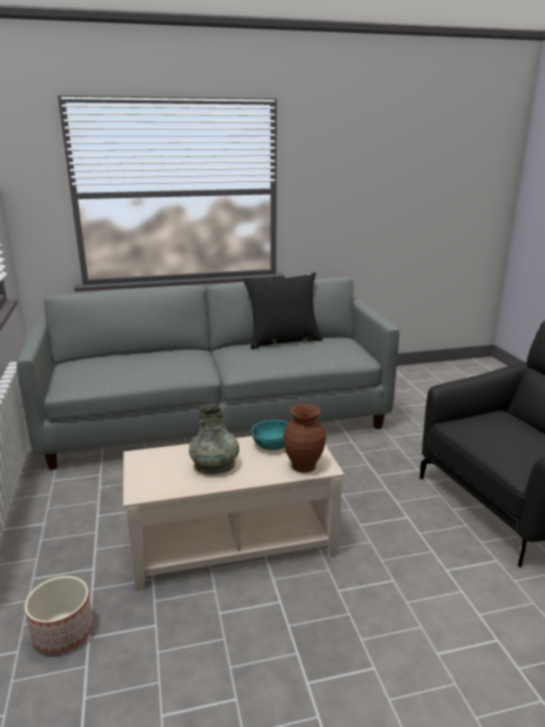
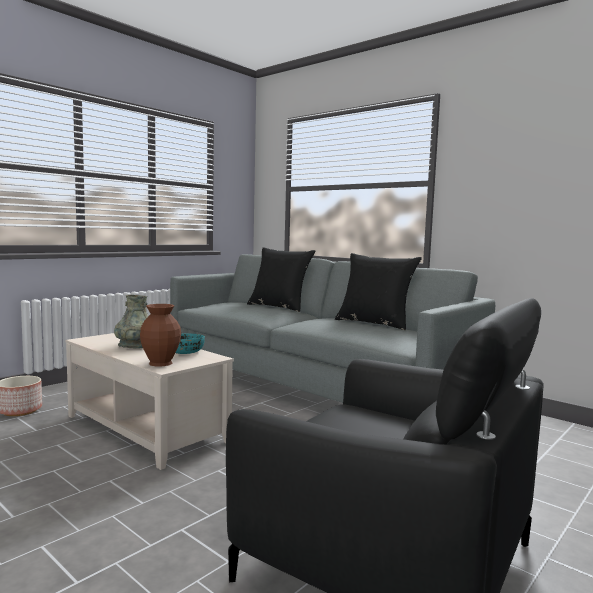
camera: 55 degrees right, 15 degrees down
(156, 351) = (279, 307): none -> black pillow

